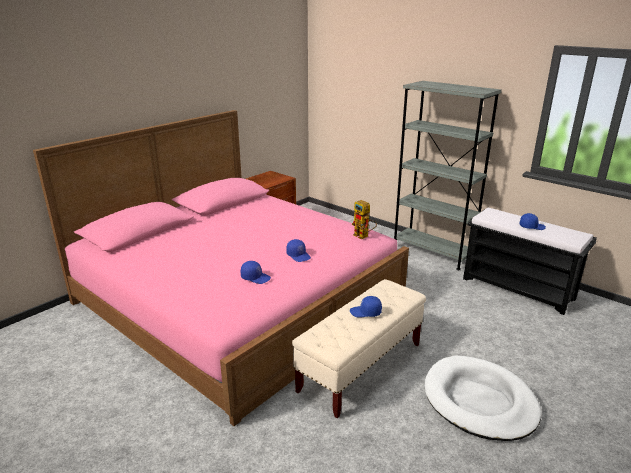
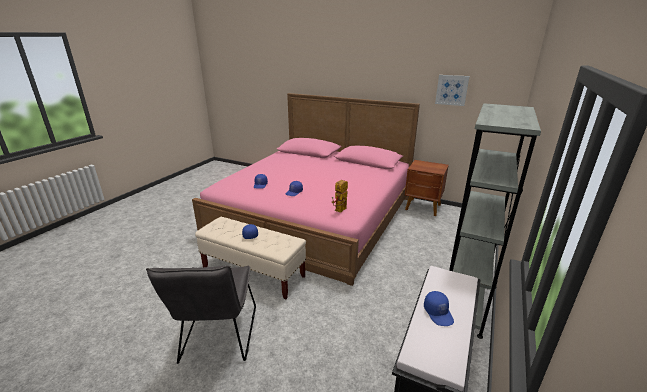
camera: 75 degrees right, 0 degrees up
(255, 86) = (451, 90): none -> picture
(479, 401) = (218, 338): white dog bed -> grey chair

